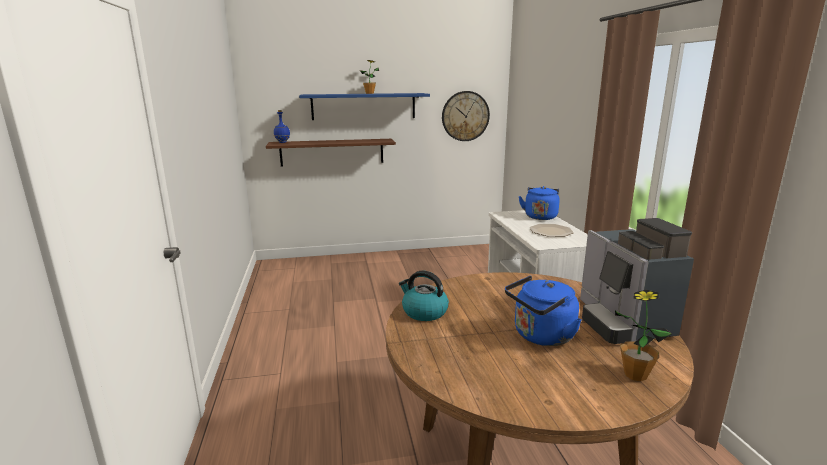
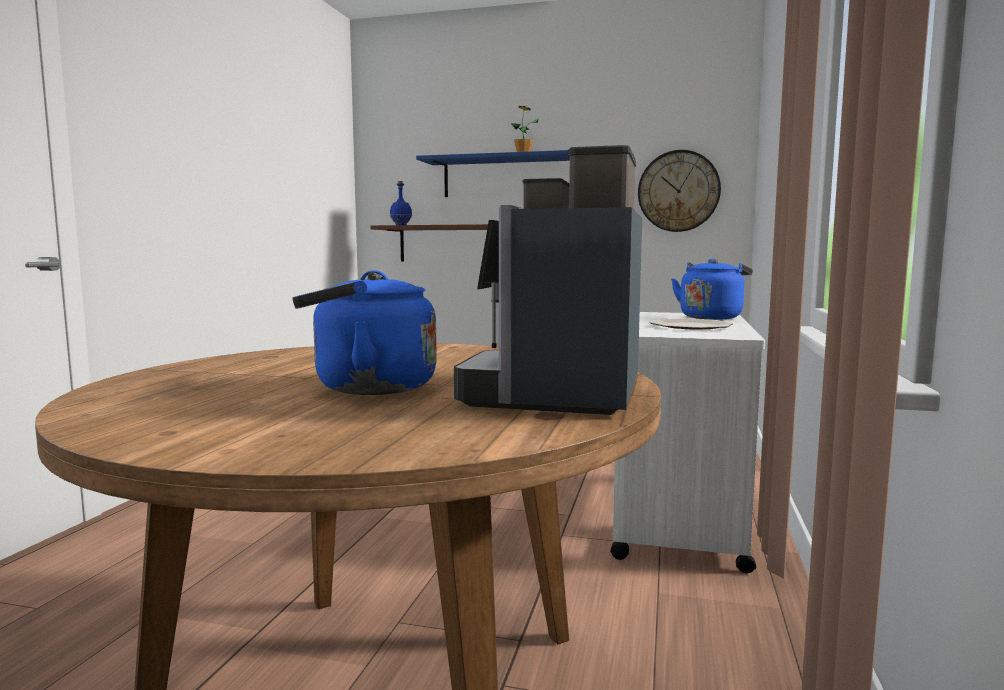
camera: 25 degrees right, 10 degrees down
(424, 312) = (269, 357): kettle -> none
(635, 374) = (407, 435): potted plant -> none

